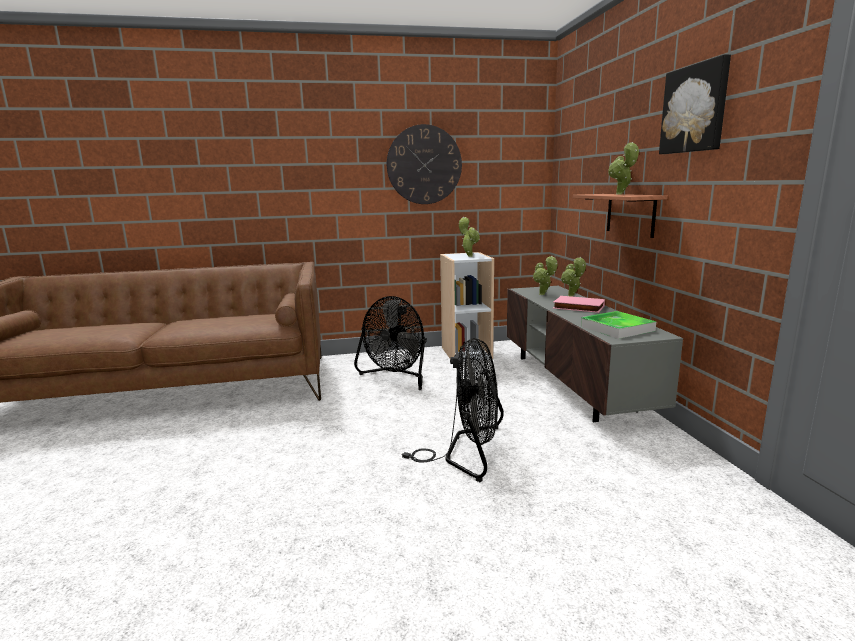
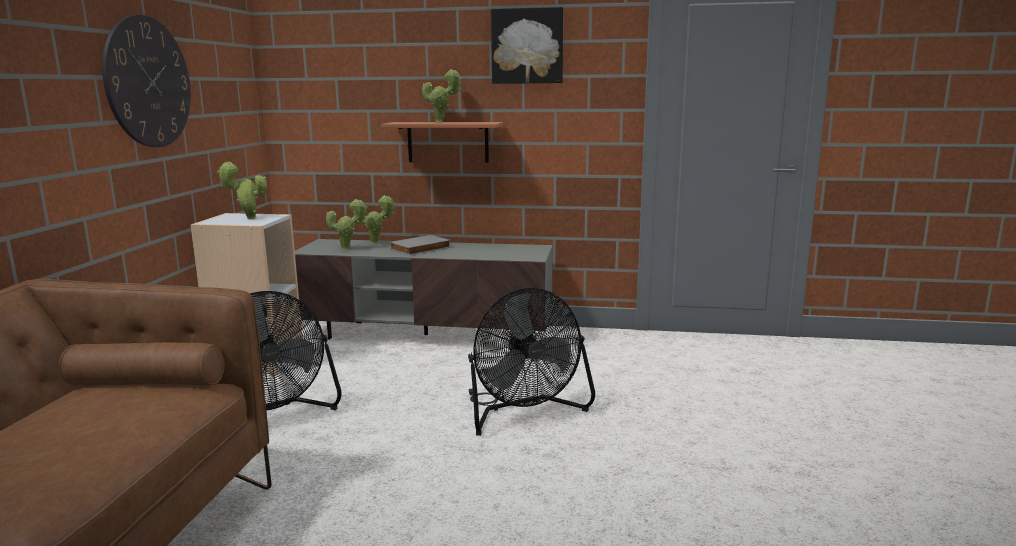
camera: 70 degrees left, 0 degrees up
(466, 451) = (519, 413): black fan -> black fan turned 120 degrees clockwise
(578, 307) = (421, 249): pink book -> grey book
(617, 328) = (506, 252): tray -> none

